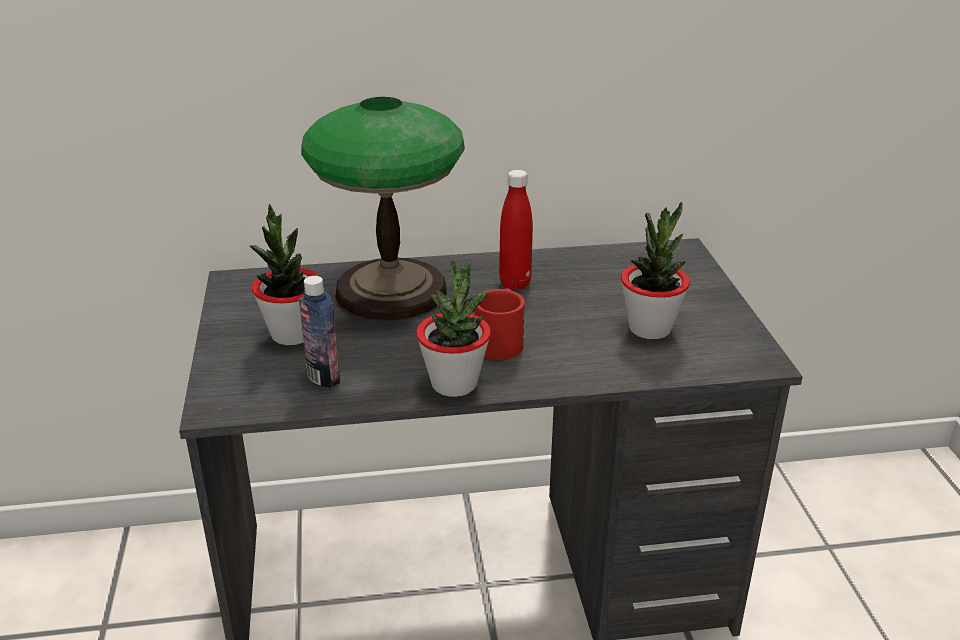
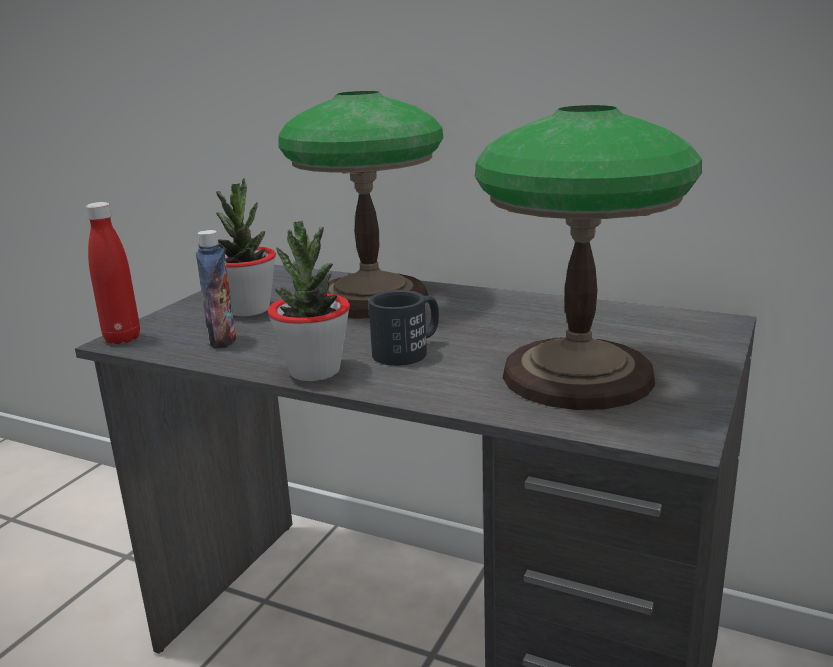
camera: 35 degrees right, 10 degrees down
(501, 340) = (409, 351): red mug -> black mug
(515, 283) = (490, 314): red bottle -> red bottle (122, 338)
(650, 328) = (579, 376): potted plant -> table lamp

